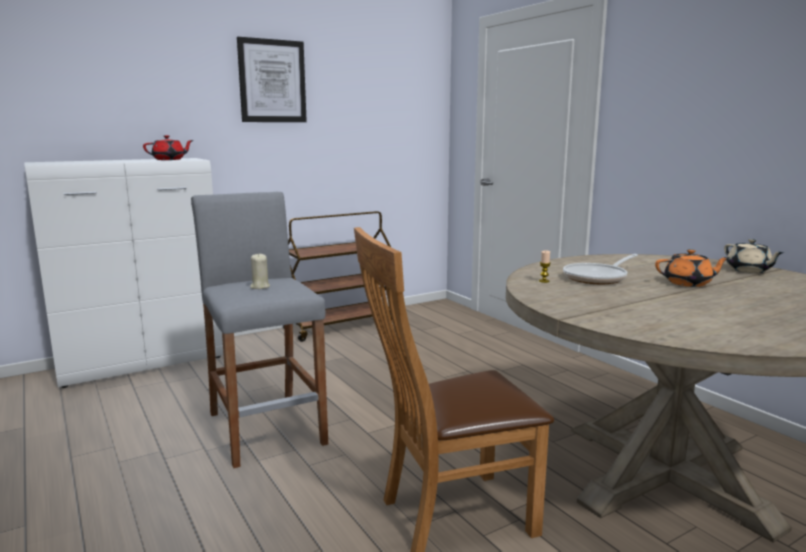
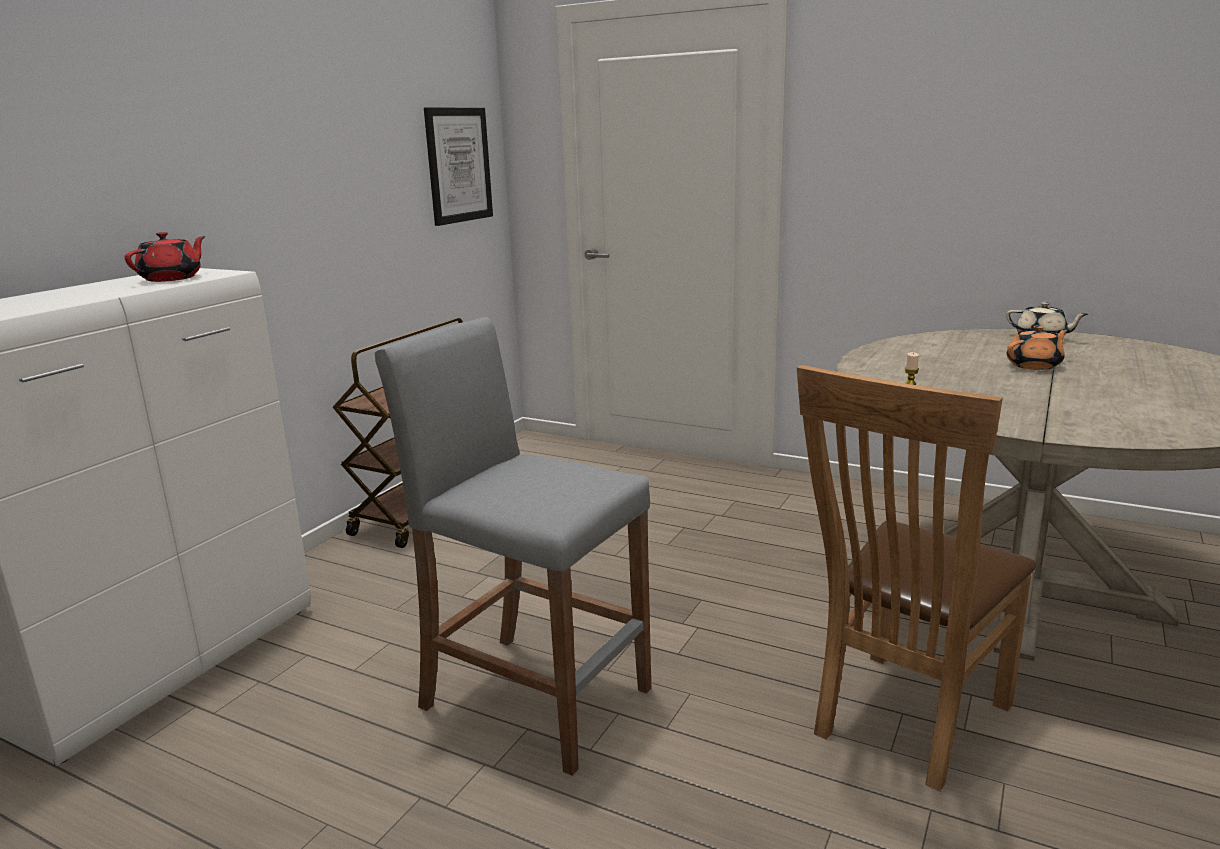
camera: 30 degrees left, 5 degrees up
(260, 287) = (540, 481): beige candle -> none
(272, 81) = (280, 114): picture -> picture (458, 165)
(598, 278) = (946, 376): frying pan -> none

